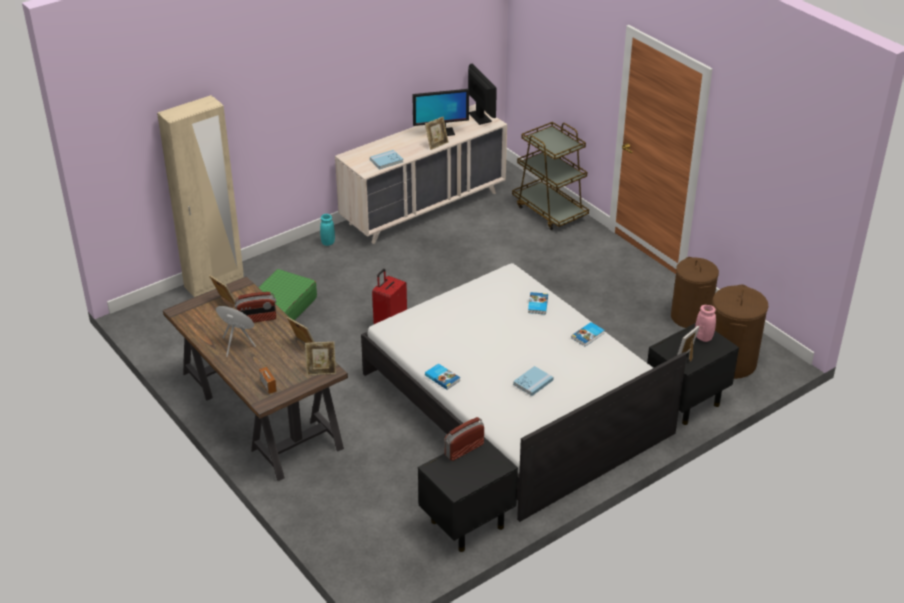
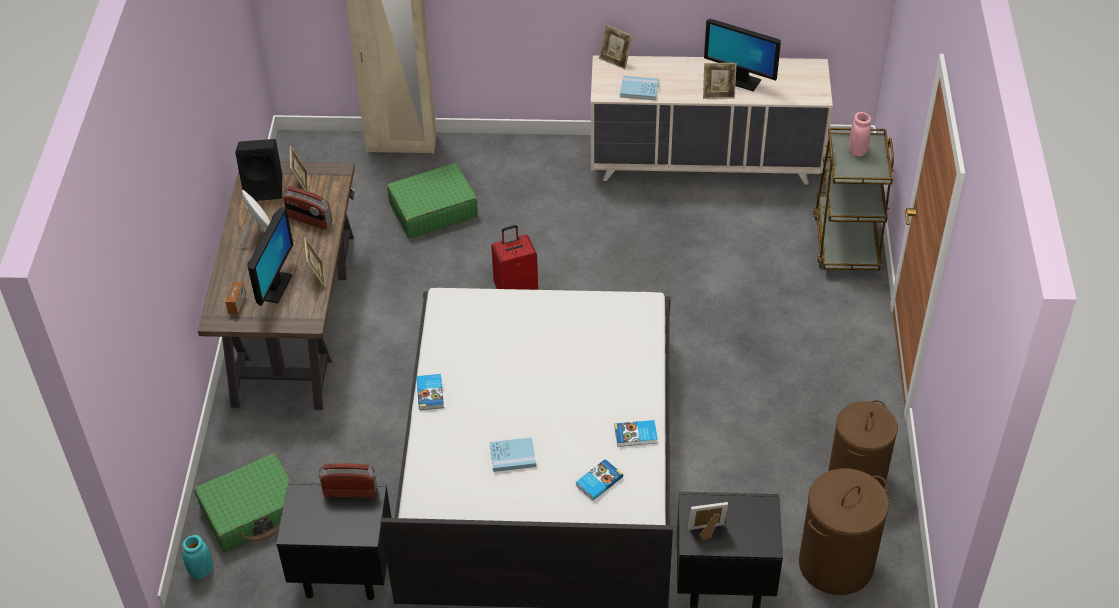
camera: 40 degrees right, 10 degrees up
(200, 316) = (265, 187): none -> black speaker
(321, 371) = (301, 316): picture frame -> picture frame (615, 61)
(328, 242) = (559, 154): turquoise vase -> turquoise vase (201, 571)
(367, 528) = (253, 512): none -> green suitcase
(480, 117) = (810, 81): monitor -> monitor (275, 287)
(537, 305) = (625, 363): book -> book (598, 481)
(703, 337) = (755, 519): pink vase -> pink vase (857, 151)

